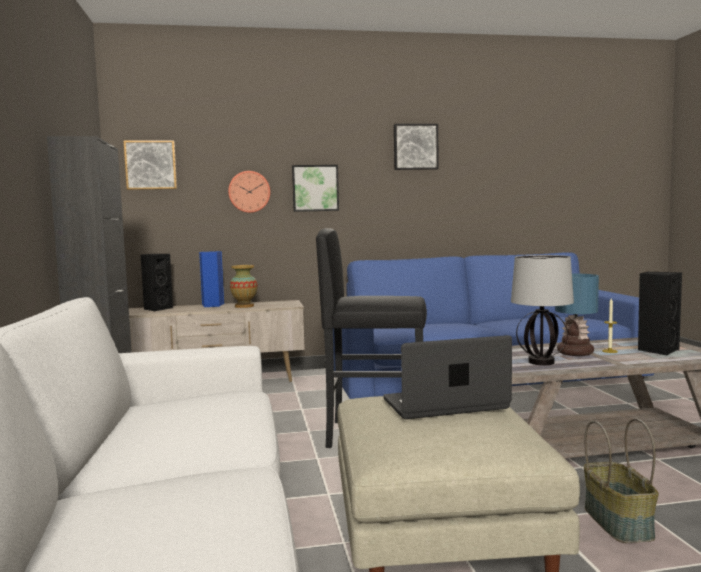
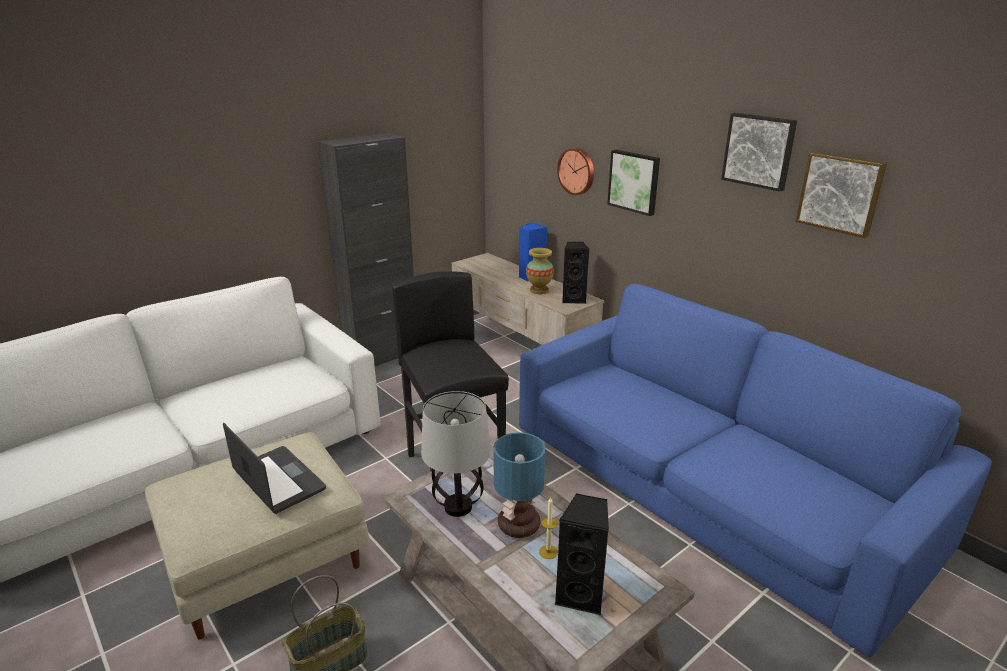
camera: 60 degrees right, 20 degrees up
(151, 165) = (510, 127): picture -> picture (840, 193)
(157, 309) = (494, 264): black speaker -> black speaker (573, 299)

